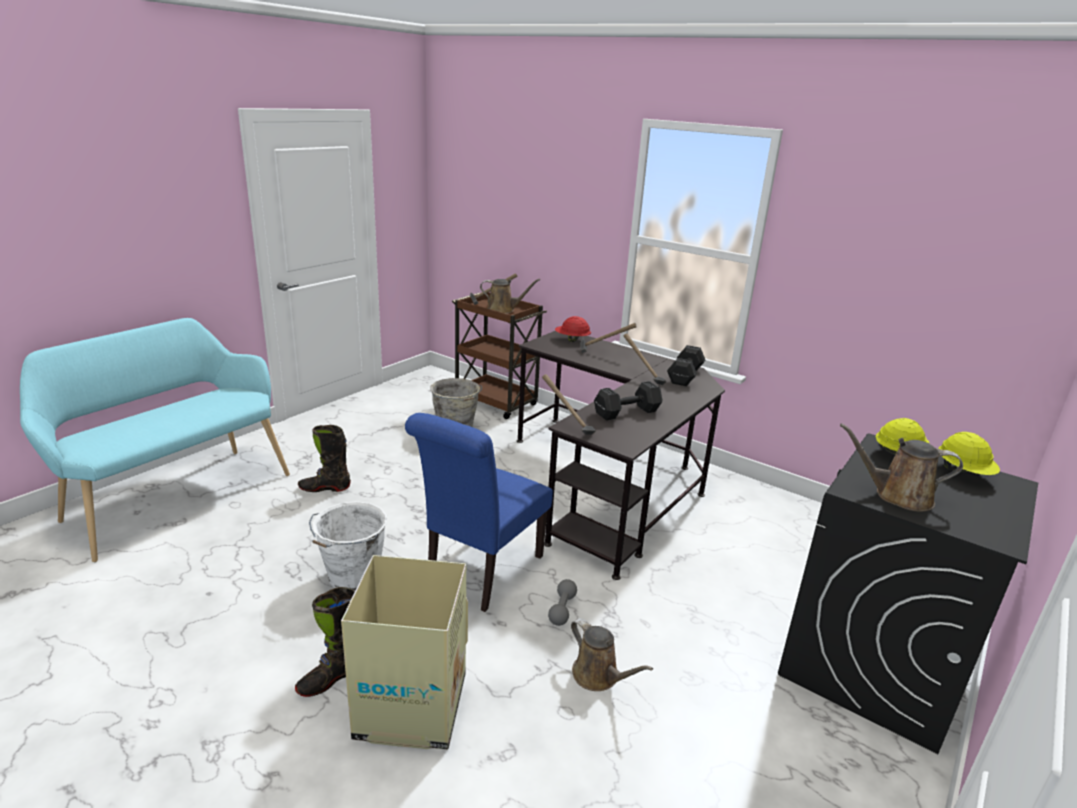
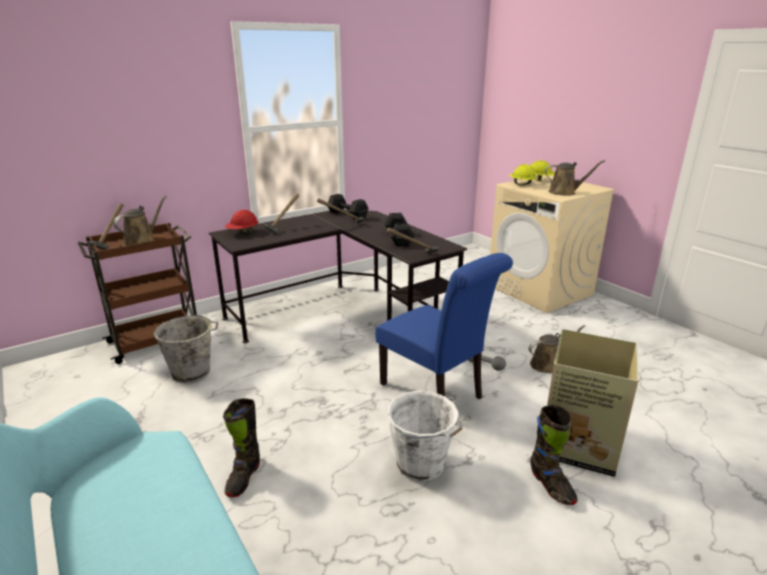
camera: 70 degrees left, 0 degrees up
(872, 665) = (540, 290): black washing machine -> beige washing machine
(897, 496) = (565, 192): brown watering can -> brown watering can turned 120 degrees counterclockwise

